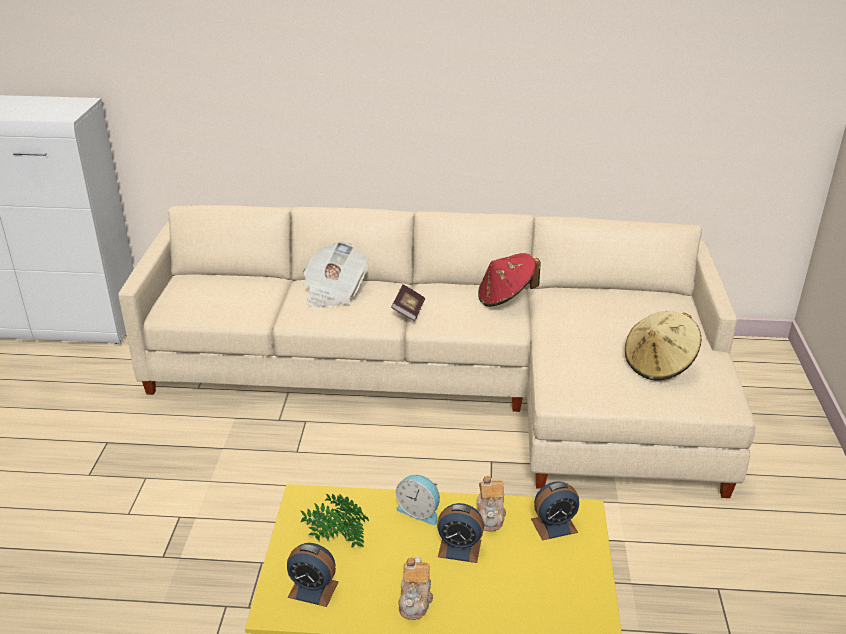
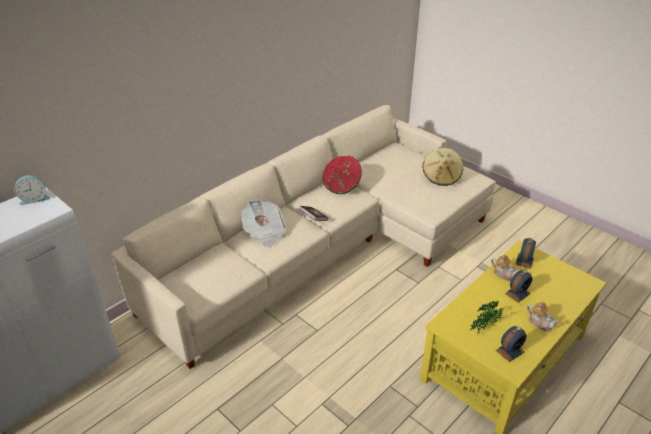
camera: 50 degrees left, 5 degrees up
(419, 511) = (483, 292): alarm clock -> alarm clock (34, 198)

